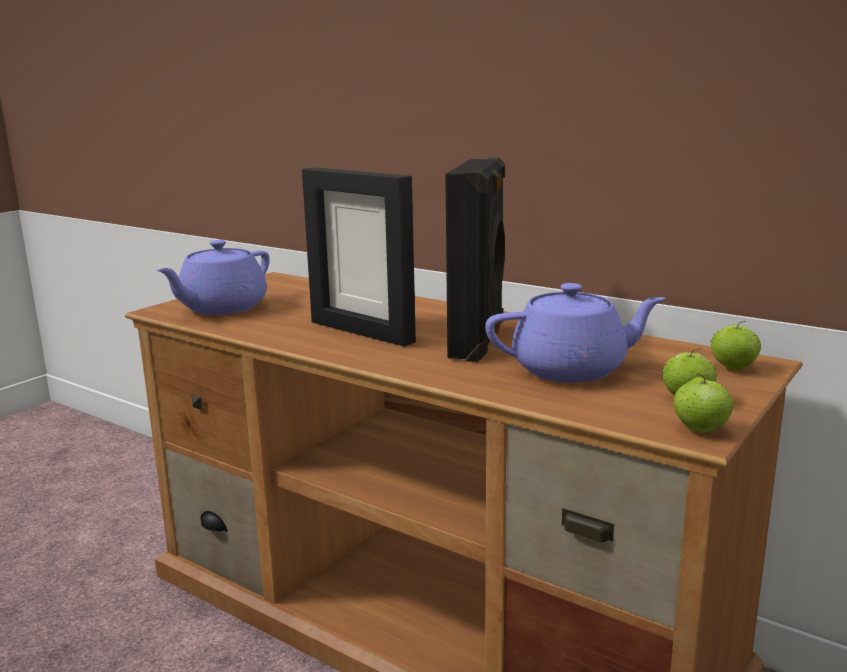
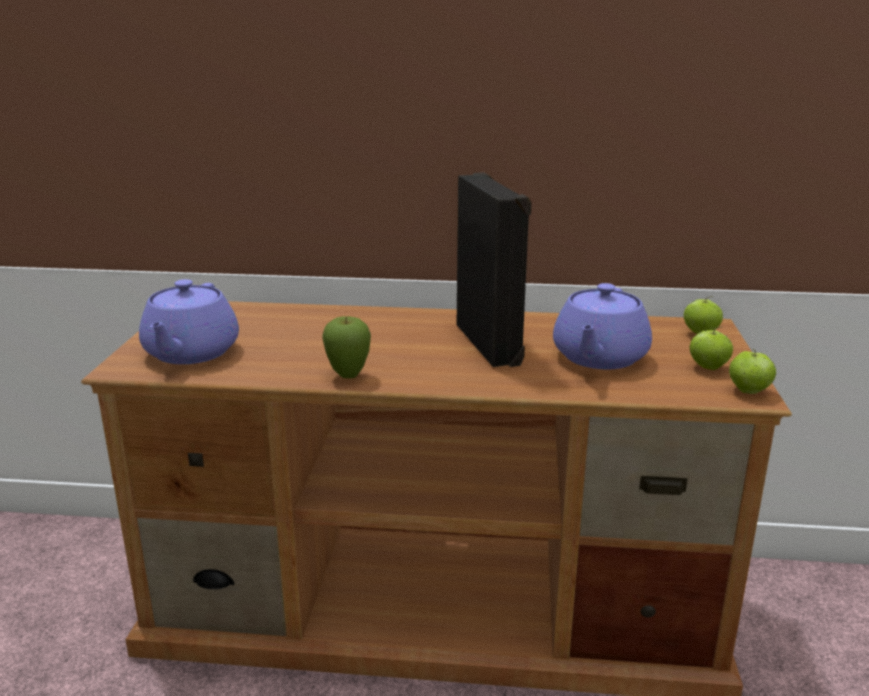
camera: 30 degrees left, 5 degrees up
(310, 343) = (348, 376): none -> apple
(363, 331) = (377, 353): picture frame -> none
(572, 369) = (599, 358): purple teapot -> purple teapot turned 150 degrees clockwise

